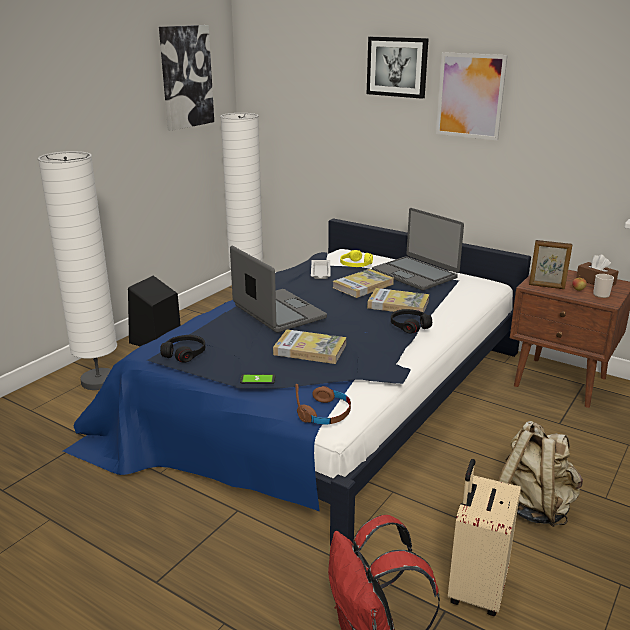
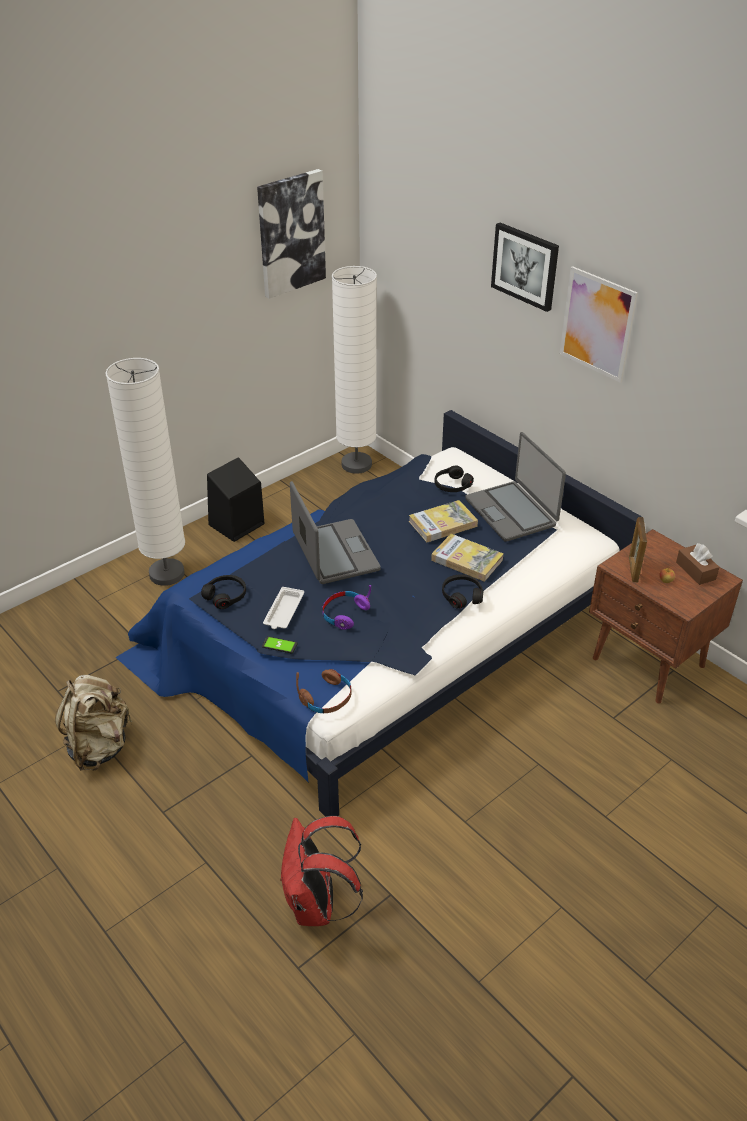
camera: 15 degrees right, 15 degrees up
(310, 350) = (344, 614): book -> purple headphones
(320, 272) = (407, 493): white tray -> white tray (283, 612)
(355, 265) = (452, 485): yellow headphones -> black headphones
(475, 589) = (427, 880): beige suitcase -> none
(533, 506) = (527, 810): beige backpack -> beige backpack (99, 746)
(546, 286) = (633, 570): picture frame -> picture frame turned 60 degrees clockwise
(602, 294) = (687, 593): mug -> none

